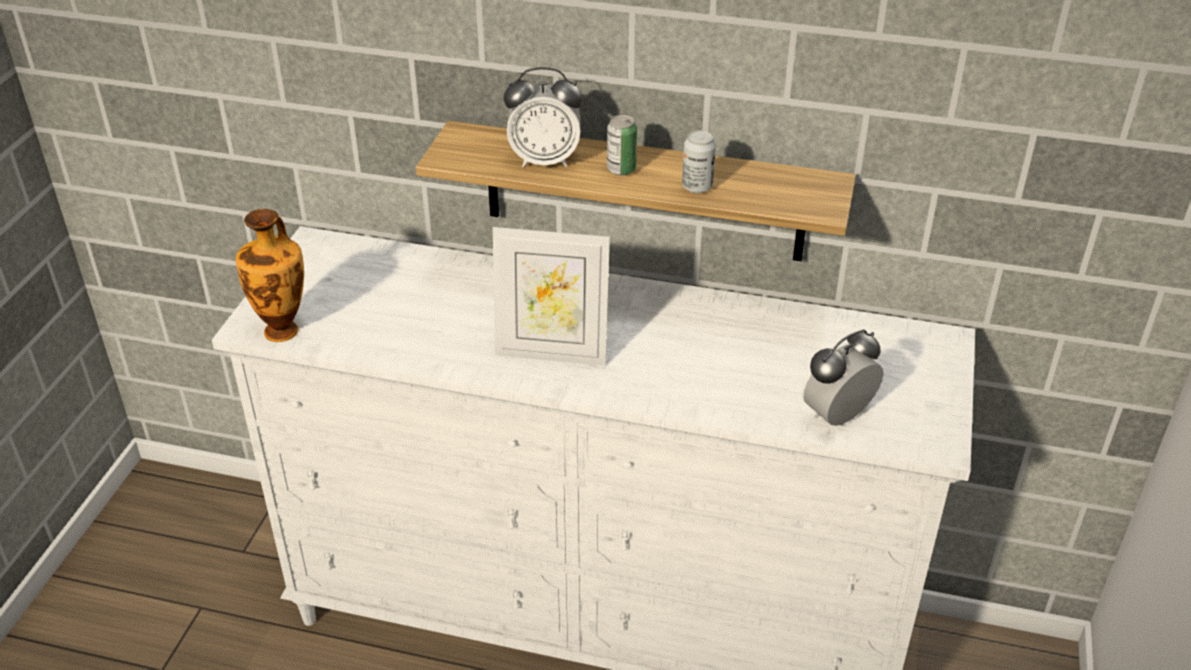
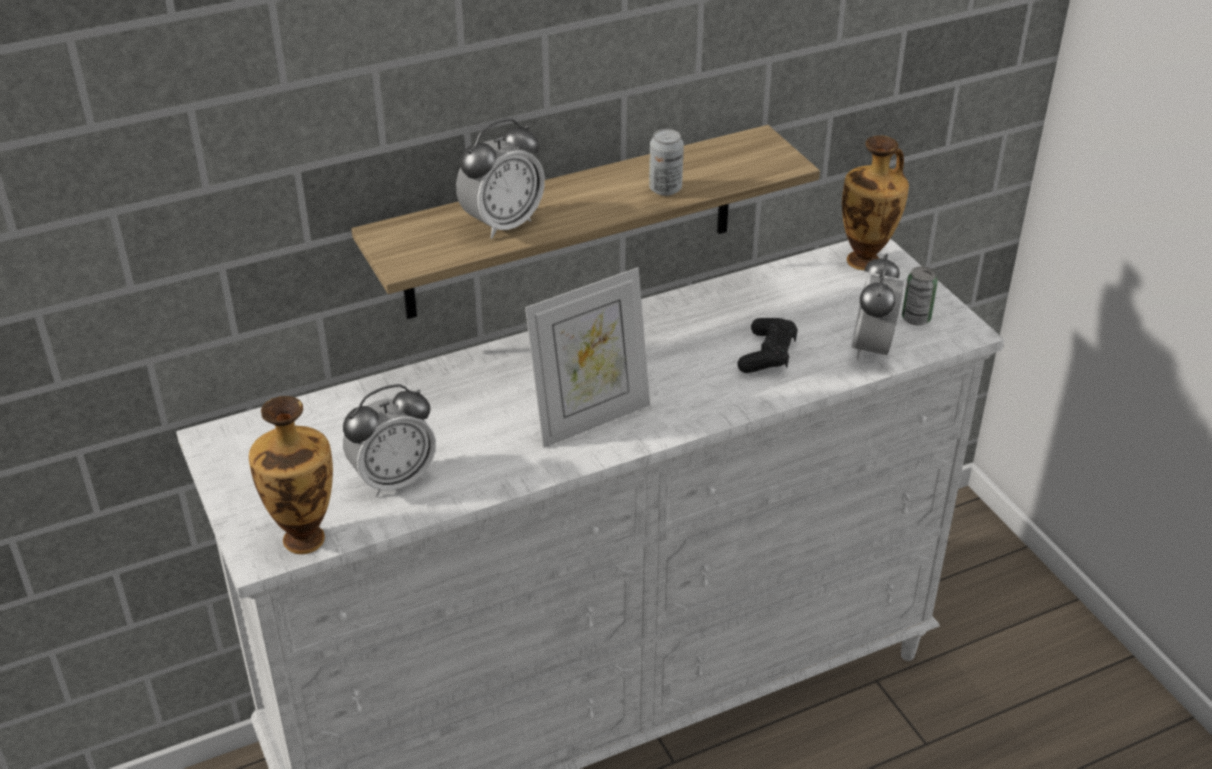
camera: 40 degrees left, 0 degrees up
(377, 323) = (393, 479): none -> alarm clock
(621, 169) = (581, 202): can -> can (916, 318)
(743, 376) = (767, 355): none -> black game controller
(926, 345) = (866, 260): none -> vase

